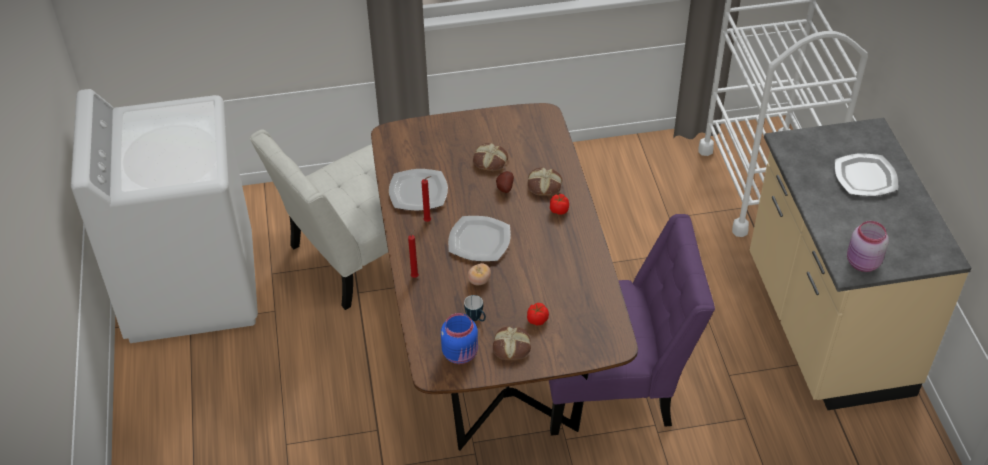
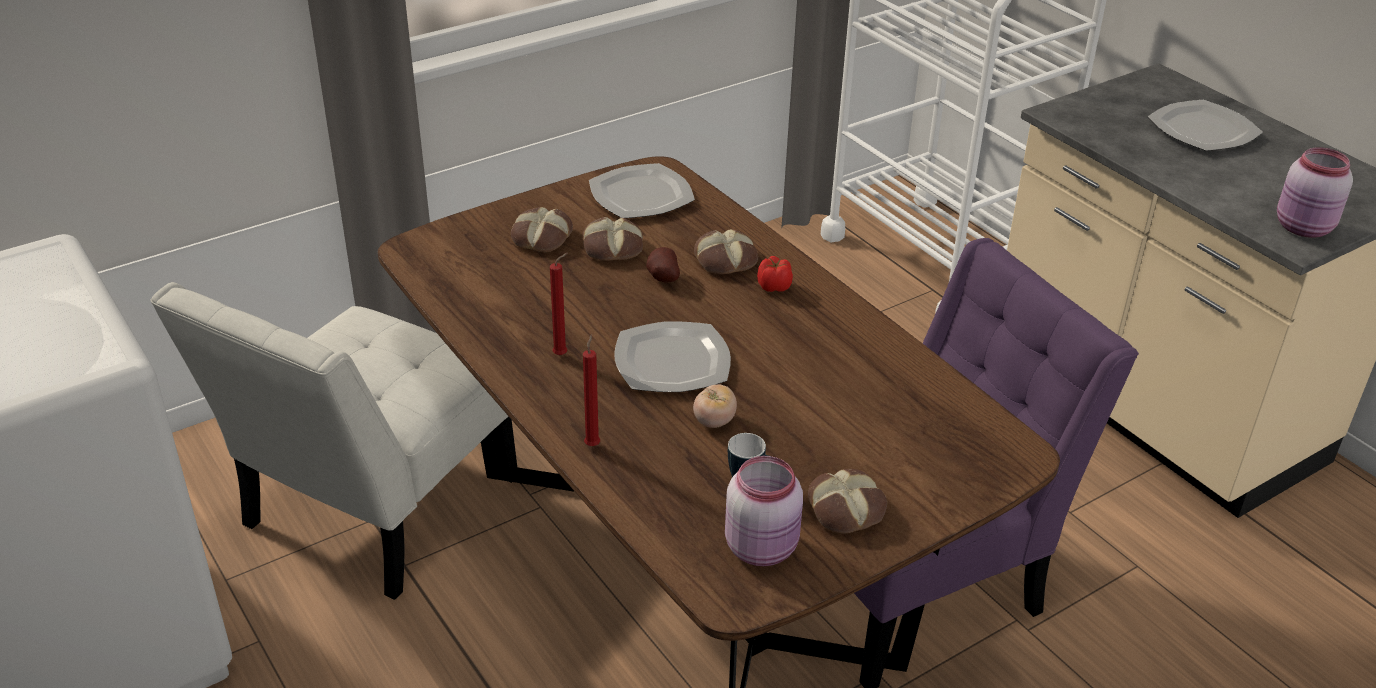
camera: 25 degrees left, 10 degrees down
(419, 192) = (517, 317): plate -> plate (642, 195)
(457, 144) = (541, 237): none -> bread
(461, 354) = (763, 547): blue jar -> pink jar
(537, 320) = (857, 453): tomato -> none

